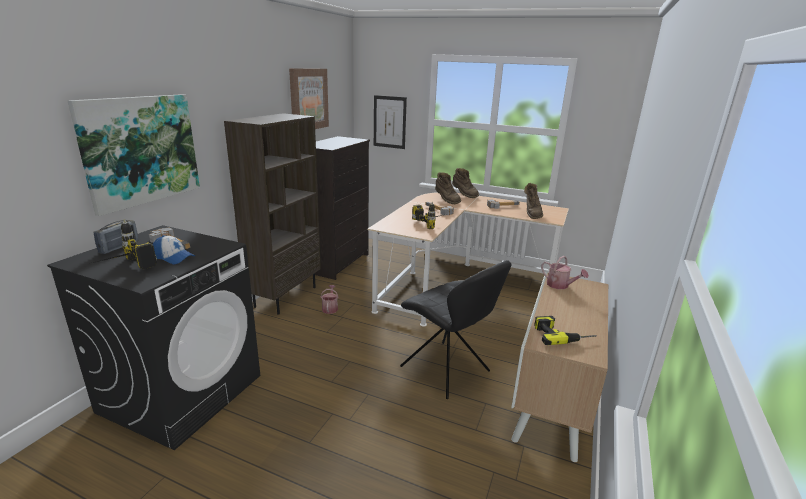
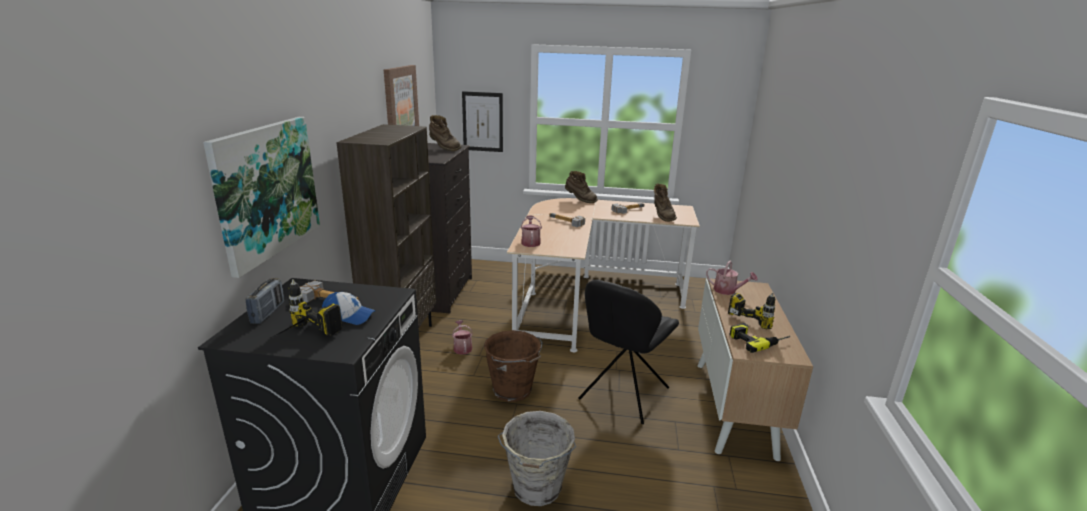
camera: 15 degrees left, 0 degrees up
(326, 437) = (536, 489): none -> grey bucket
(352, 350) = (513, 391): none -> brown bucket
(393, 223) = (530, 242): none -> watering can
(432, 223) = (571, 238): power drill -> power drill (755, 317)
(446, 200) = (566, 209): brown boot -> brown boot (444, 148)
(447, 370) = (622, 395): black chair -> black chair turned 90 degrees clockwise

